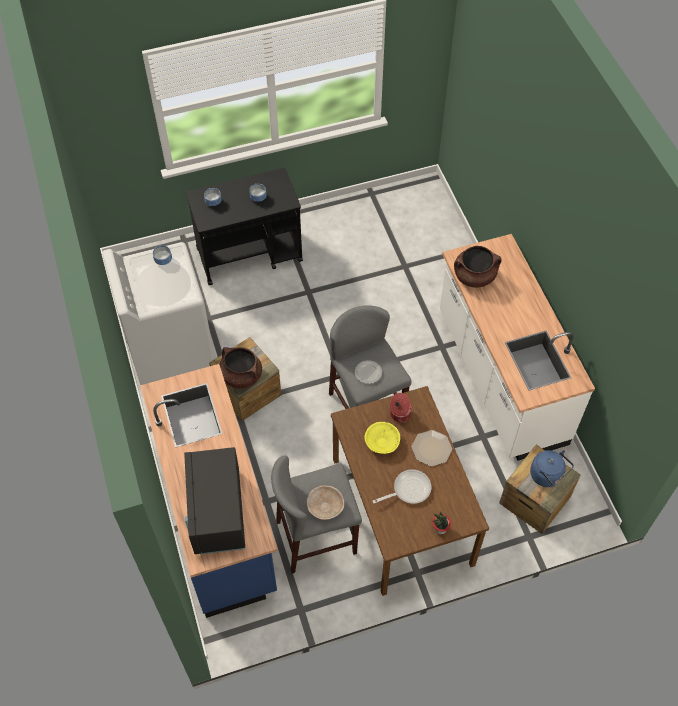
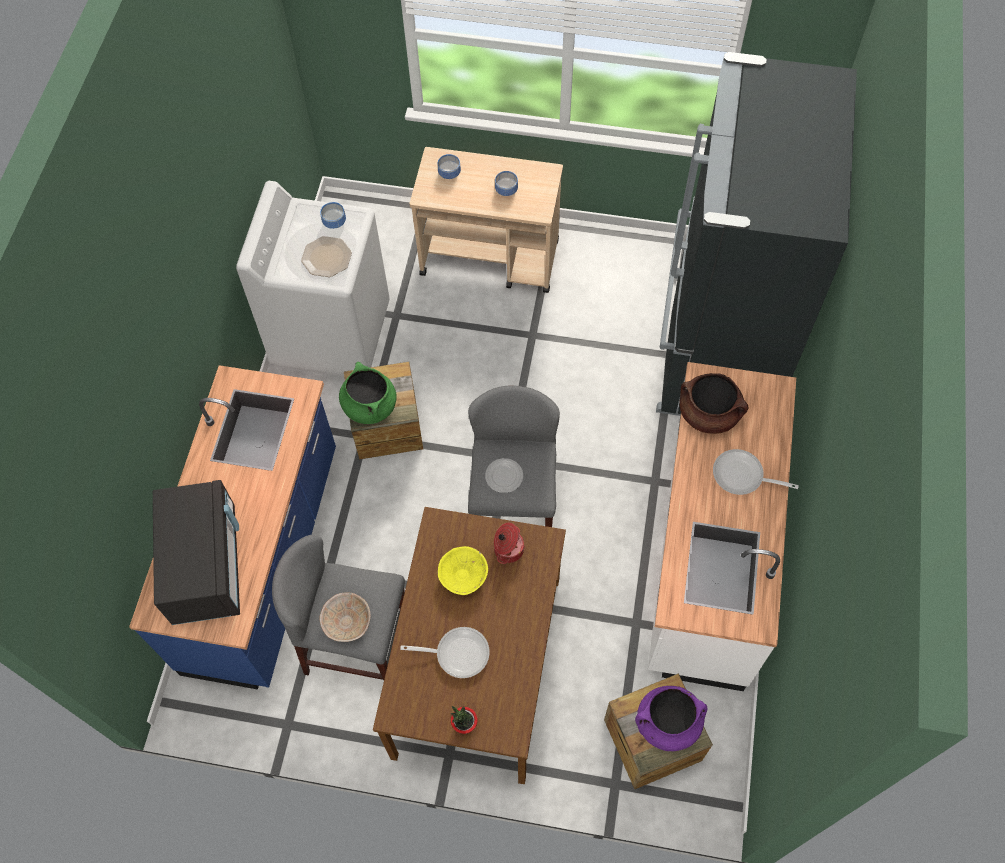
camera: 30 degrees right, 5 degrees up
(217, 512) = (206, 565): black microwave -> black microwave turned 150 degrees clockwise
(241, 376) = (369, 406): brown cooking pot -> green cooking pot
(250, 255) = (491, 258): black cart -> beige cart
(430, 250) = (717, 348): none -> black fridge
(431, 448) = (519, 614): plate -> plate (326, 257)
(516, 303) = (742, 476): none -> frying pan
(548, 476) = (667, 723): blue kettle -> purple cooking pot

